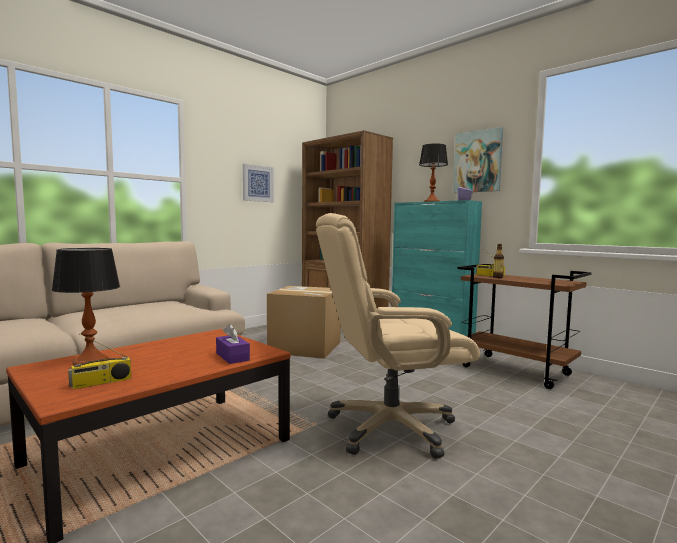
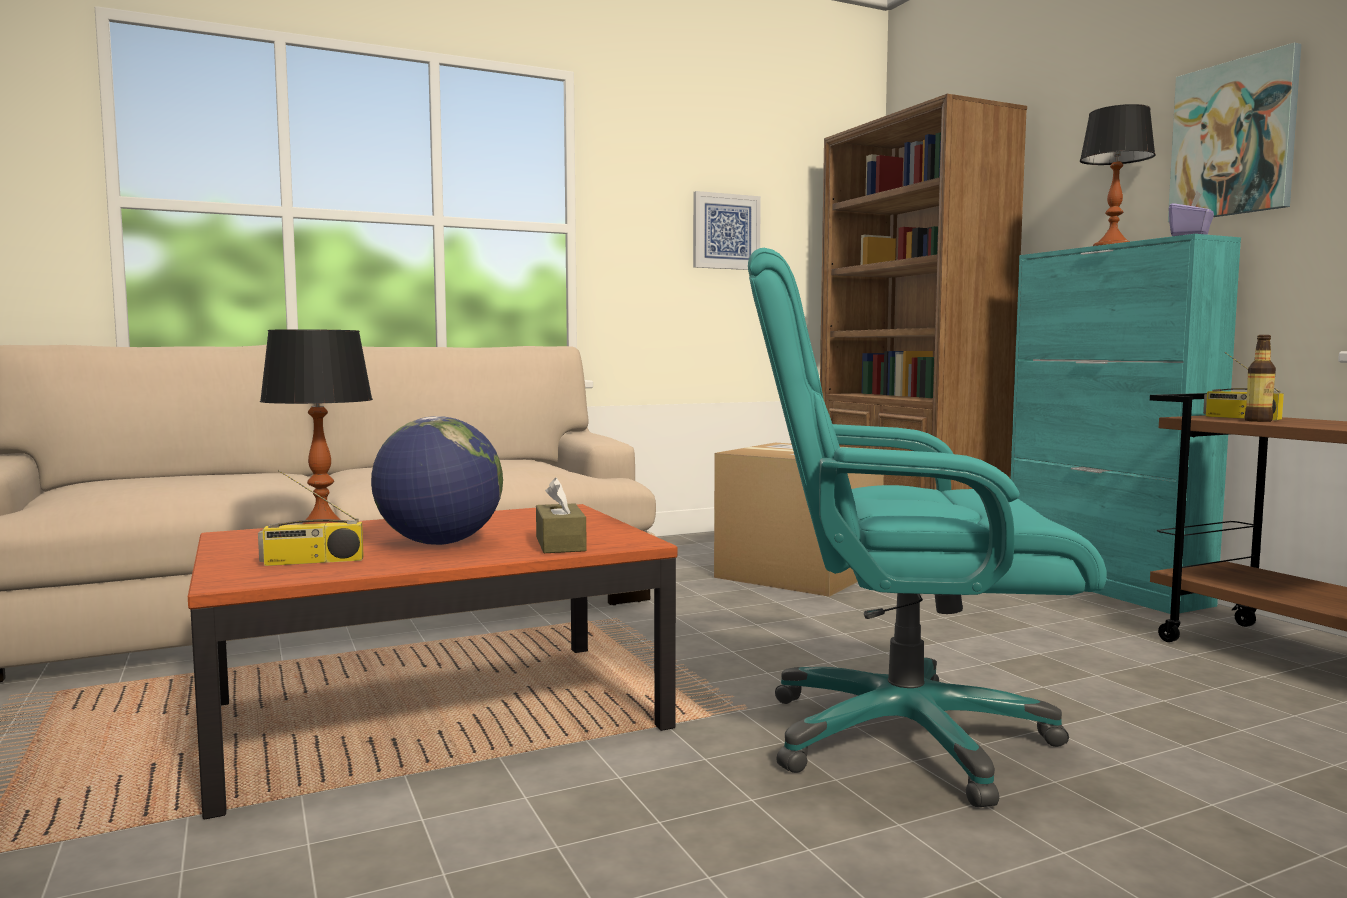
camera: 20 degrees right, 0 degrees up
(166, 362) = (440, 543): none -> globe
(232, 357) = (560, 544): purple tissue box -> brown tissue box
(389, 428) = (901, 737): beige office chair -> turquoise office chair

